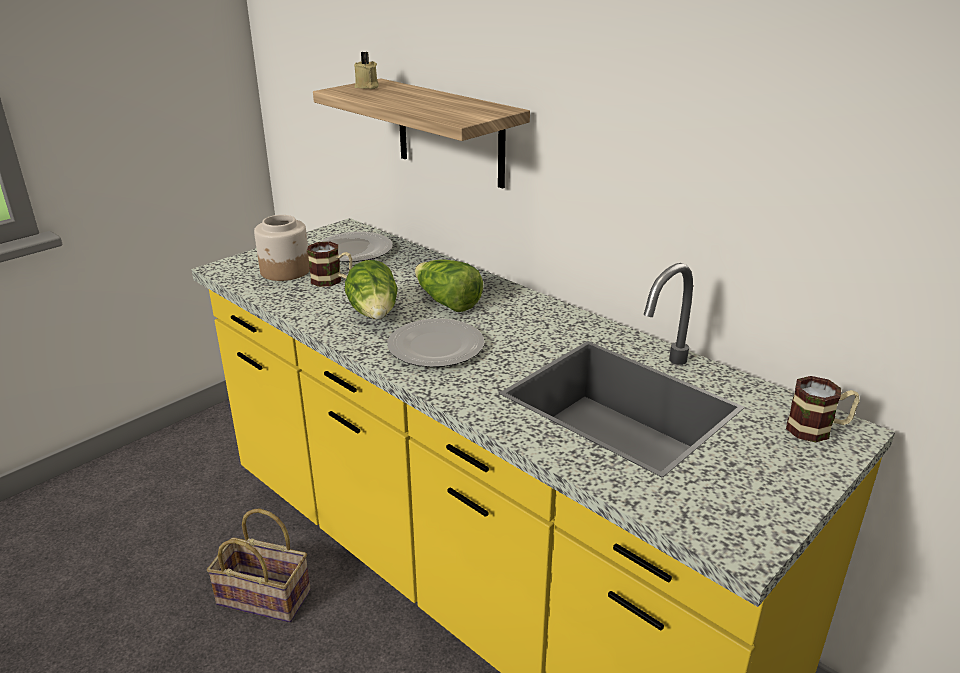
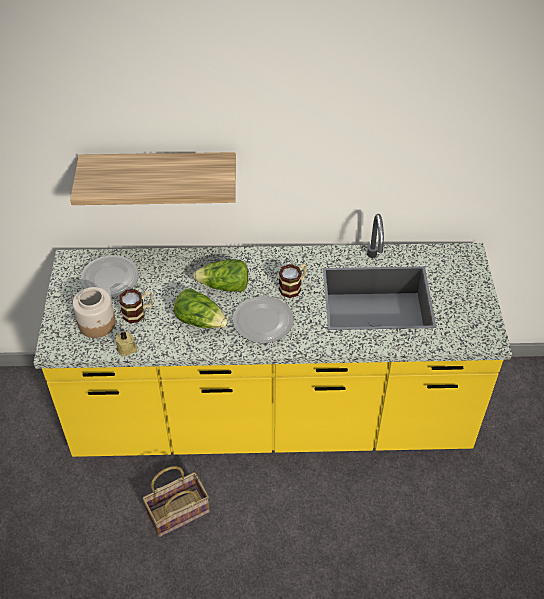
camera: 45 degrees left, 20 degrees up
(367, 86) = (95, 173): beige candle -> beige candle (127, 349)
(818, 429) = (459, 260): mug -> mug (293, 287)

